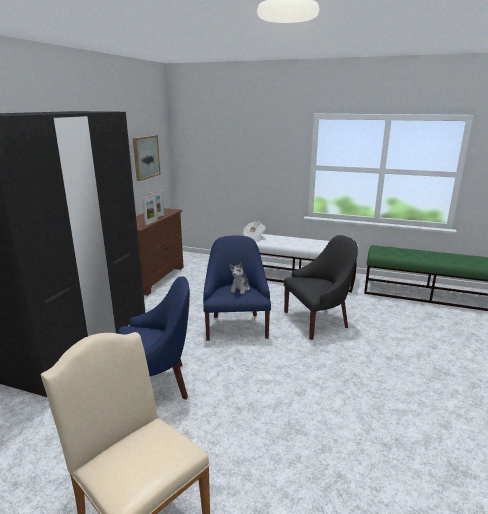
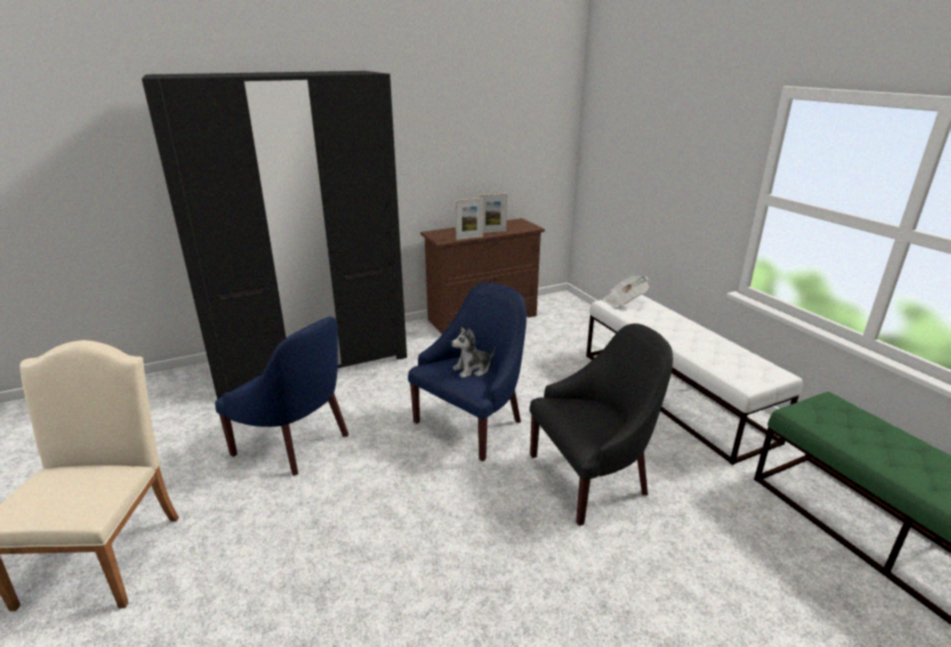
camera: 45 degrees right, 5 degrees up
(146, 157) = (511, 141): picture -> none
(318, 320) = (591, 477): black armchair -> black armchair turned 45 degrees counterclockwise

